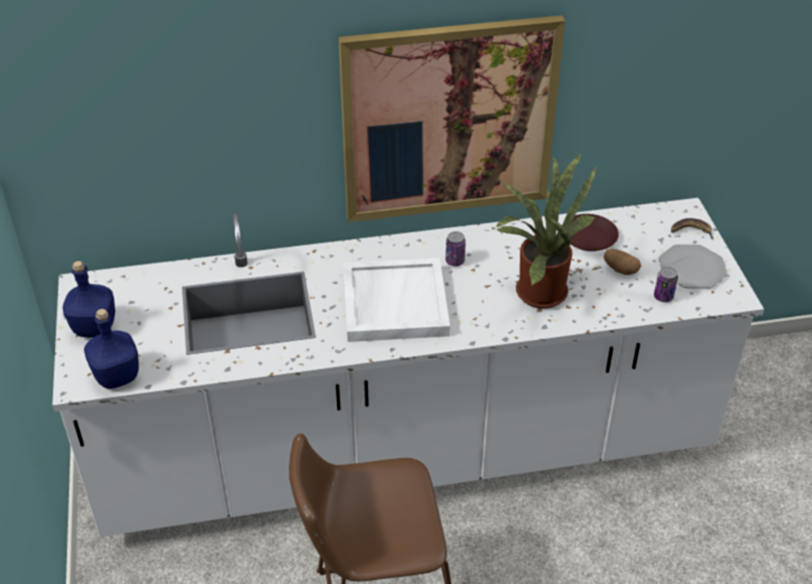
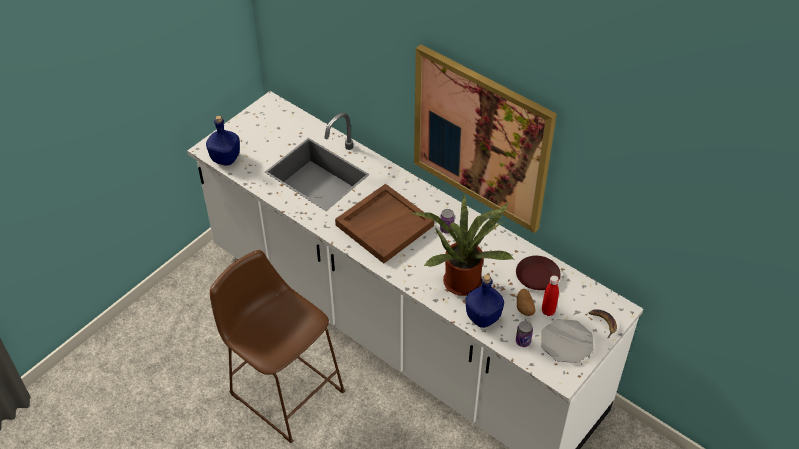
camera: 50 degrees right, 5 degrees up
(95, 327) = (248, 128): blue bottle -> blue bottle (483, 317)
(394, 303) = (384, 225): white tray -> brown tray
(641, 257) = (548, 311): none -> red bottle

